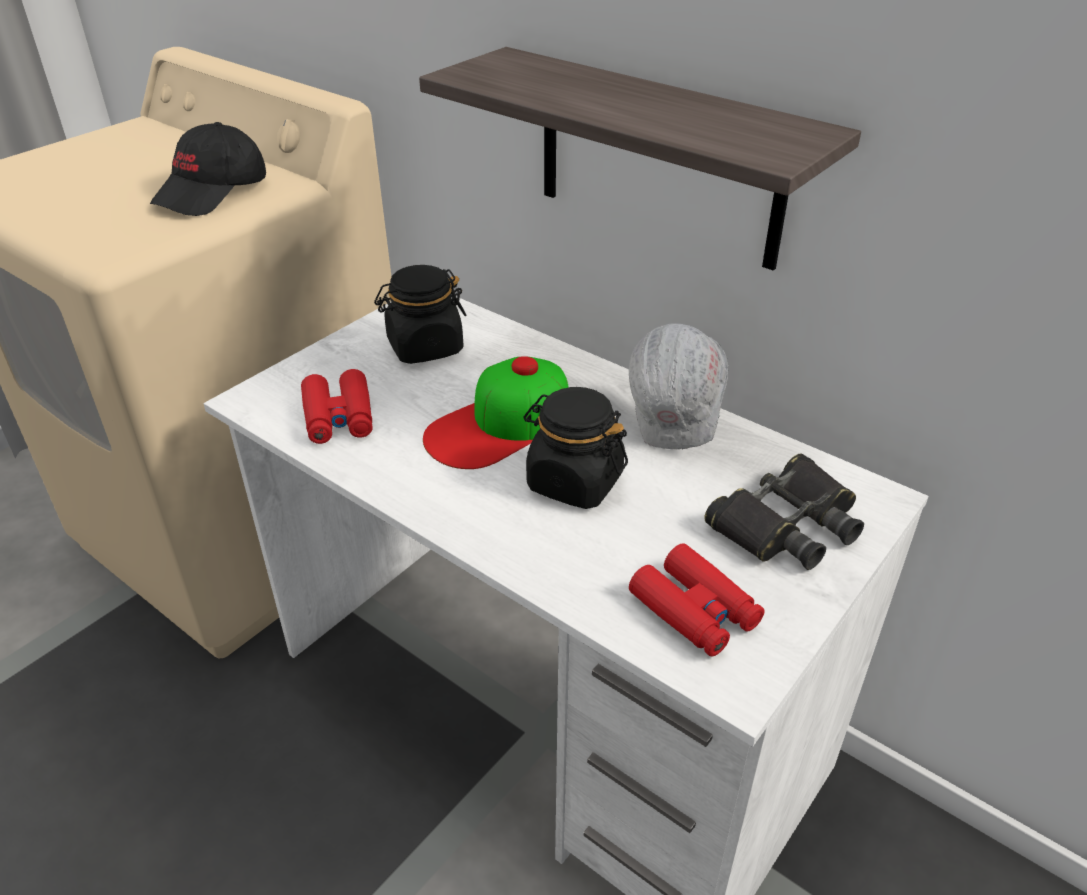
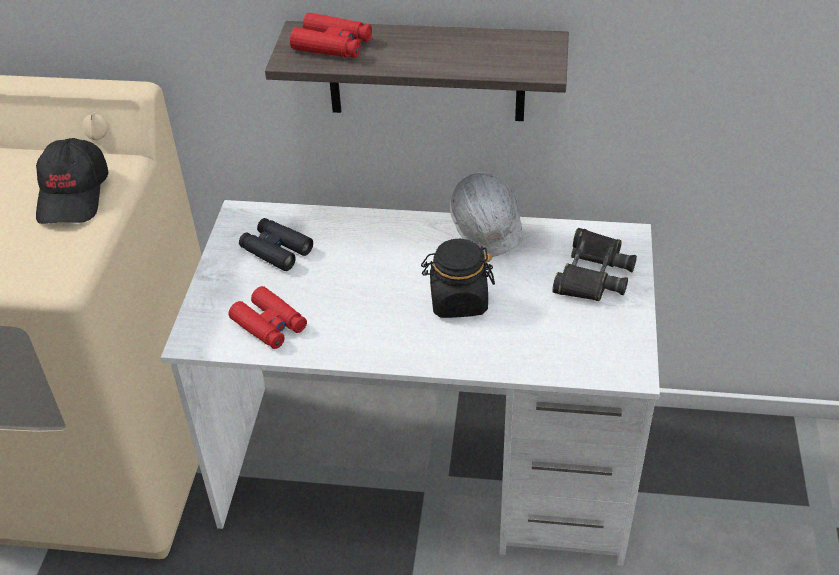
camera: 30 degrees left, 5 degrees up
(424, 347) = (276, 250): black jar -> black binoculars
(500, 424) = (380, 284): cap -> none
(695, 610) = (584, 345): red binoculars -> red binoculars (332, 45)

